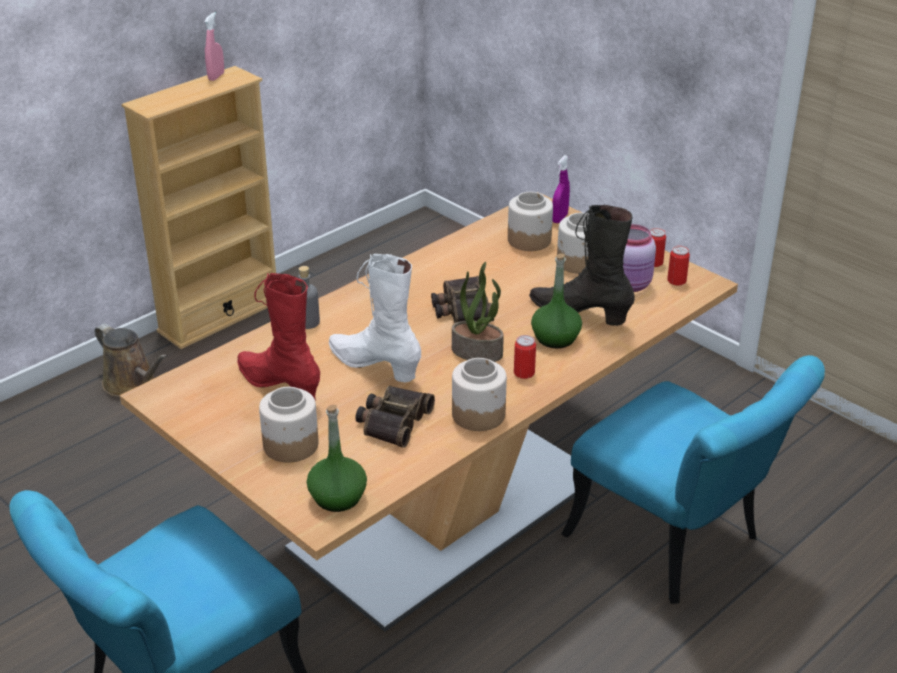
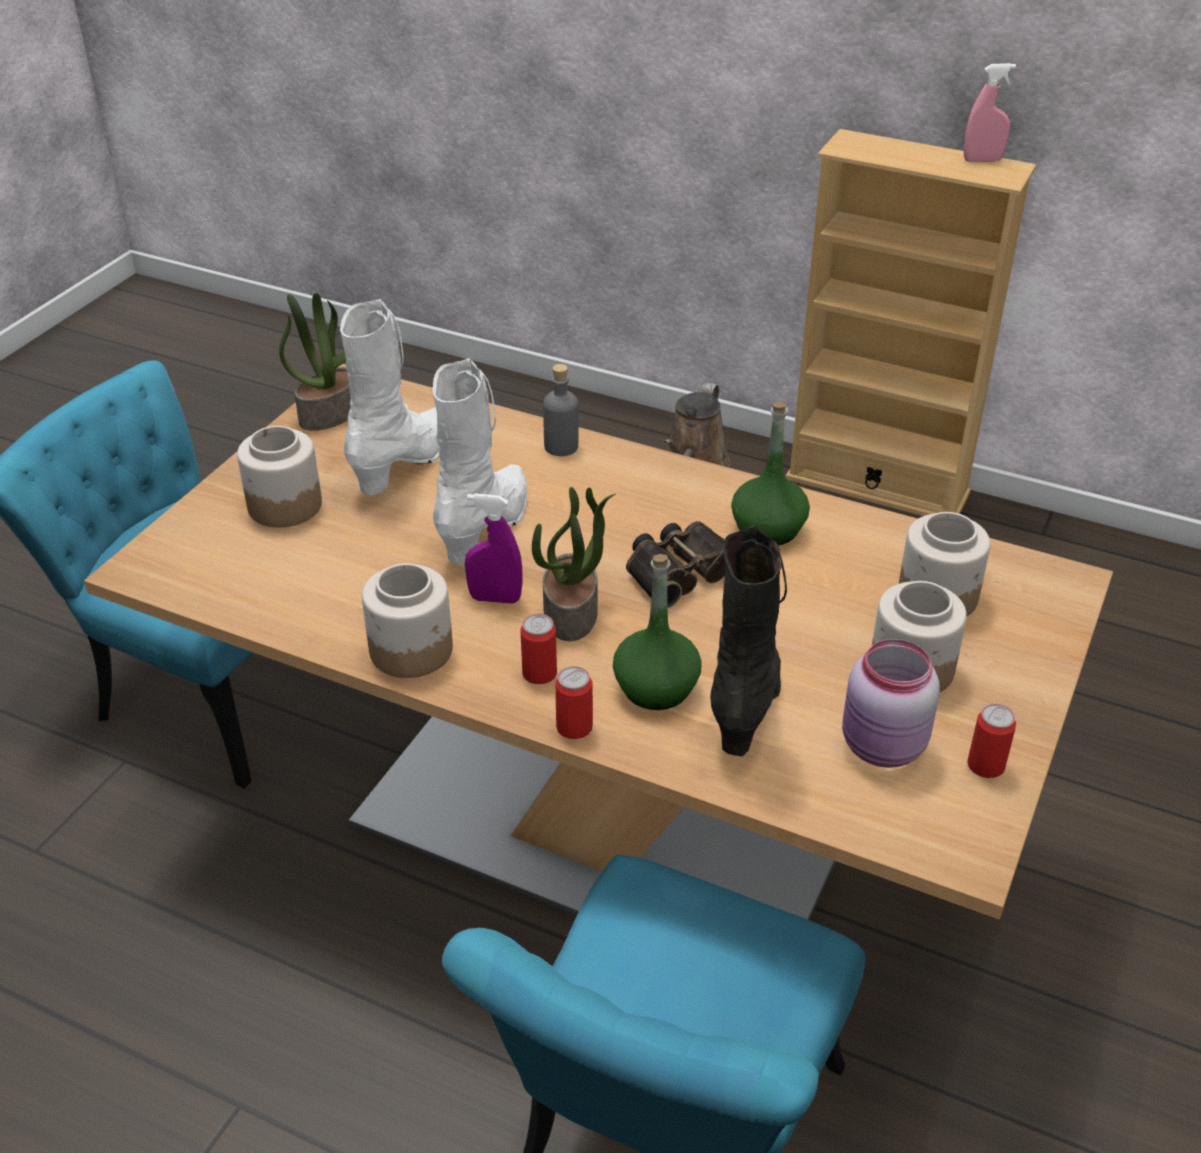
camera: 70 degrees right, 5 degrees up
(187, 409) = (330, 413): none -> potted plant
(279, 386) = (405, 463): red boot -> white boot
(337, 497) = (189, 569): green bottle -> green bottle (767, 529)
(393, 421) = (365, 575): binoculars -> none
(559, 218) = (1041, 616): purple spray bottle -> purple spray bottle (495, 598)
(676, 281) = (943, 809): can -> can (574, 727)

